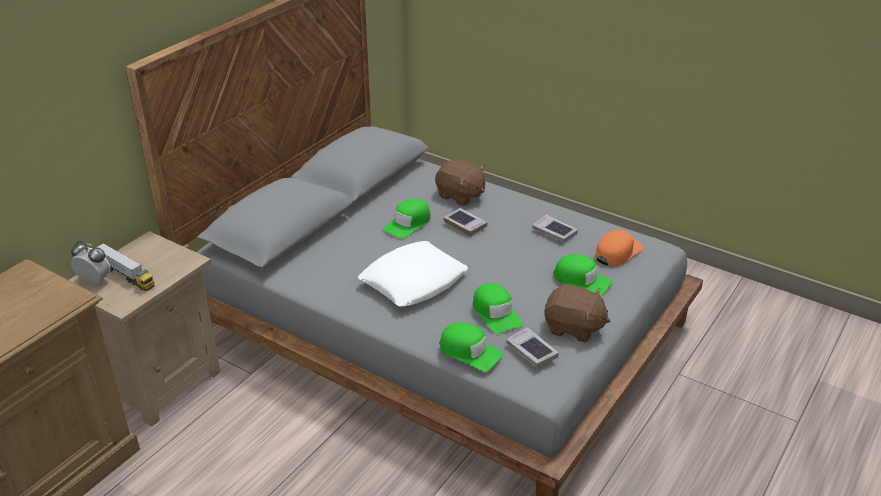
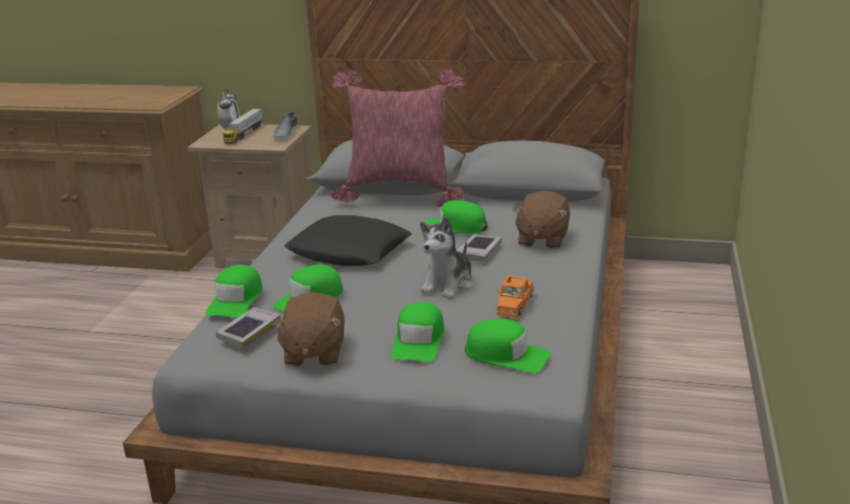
camera: 70 degrees right, 10 degrees down
(158, 249) = (286, 133): none -> grey shoe
(326, 235) = (401, 200): none -> red pillow
(413, 281) = (349, 251): white pillow -> black pillow
(503, 250) = (448, 284): none -> plush toy
(554, 232) = (514, 304): book -> orange toy car
(618, 252) = (506, 355): orange cap -> green cap

